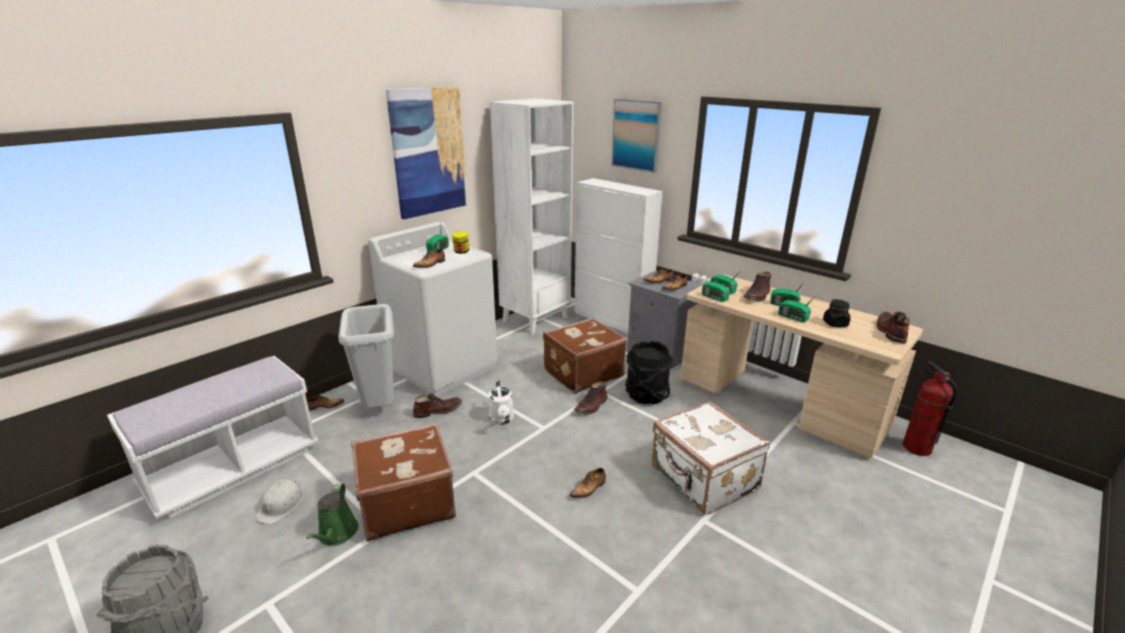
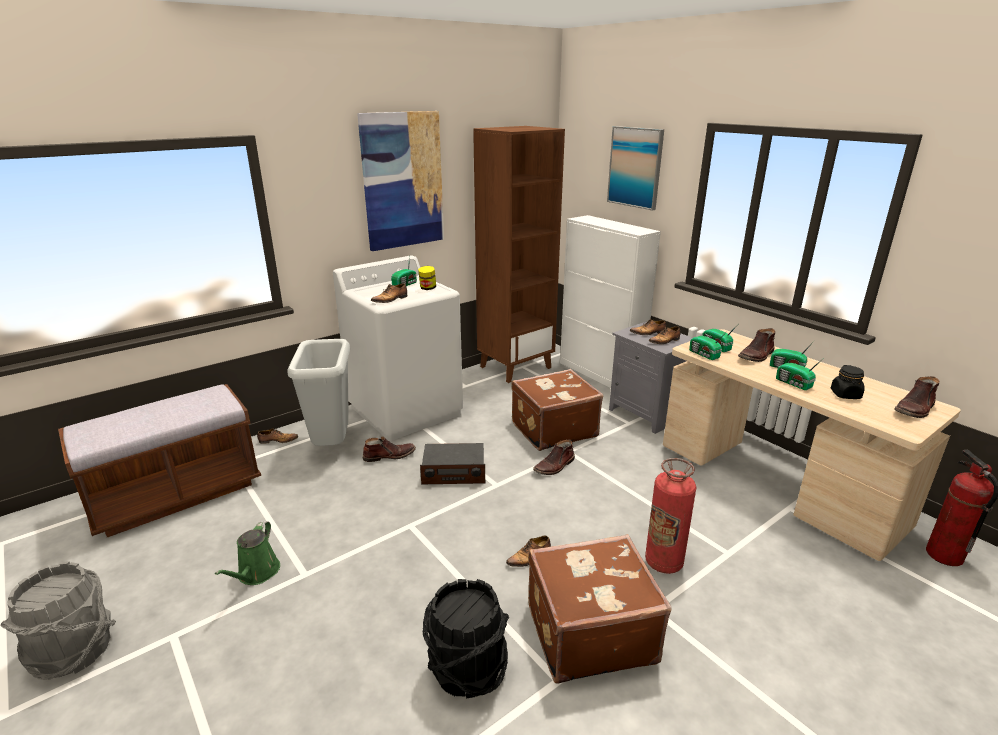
camera: 10 degrees right, 0 degrees up
(233, 468) = (176, 494): white bench -> brown bench
(281, 505) = (212, 537): white hard hat -> none
(406, 502) = (333, 549): brown suitcase -> brown suitcase (588, 632)
(502, 420) = (454, 472): white watering can -> radio
(535, 319) = (515, 367): white bookcase -> brown bookcase
(646, 394) = (619, 459): black bucket -> black bucket (467, 670)
(703, 479) = (663, 562): white suitcase -> fire extinguisher
(890, 331) = (915, 409): brown boot -> brown boot turned 150 degrees counterclockwise

